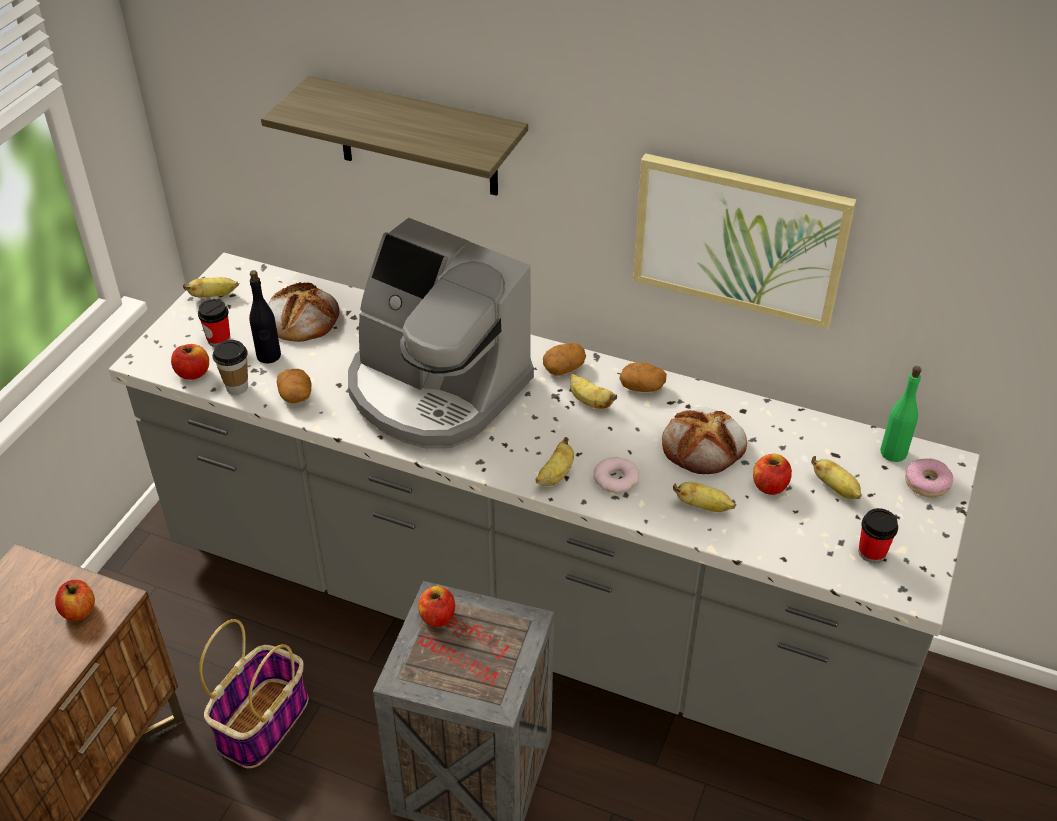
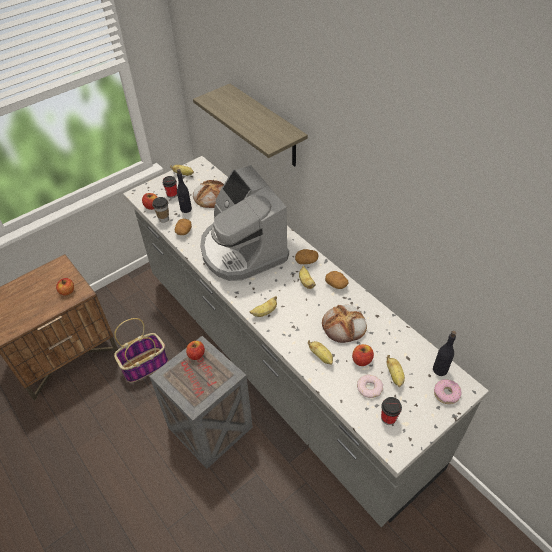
camera: 30 degrees right, 5 degrees up
(616, 478) = (290, 325): donut -> donut (369, 387)
(739, 239) = (390, 228): picture -> none
(893, 452) = (440, 369): green bottle -> black bottle

